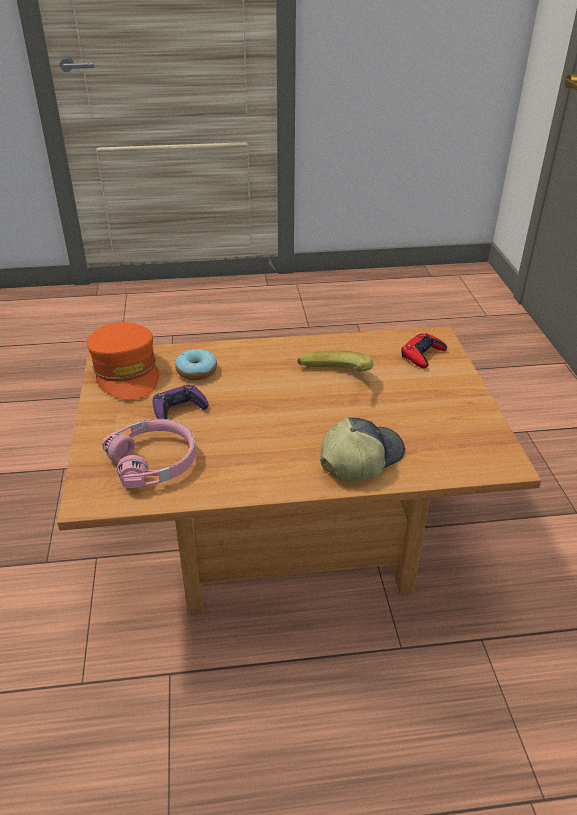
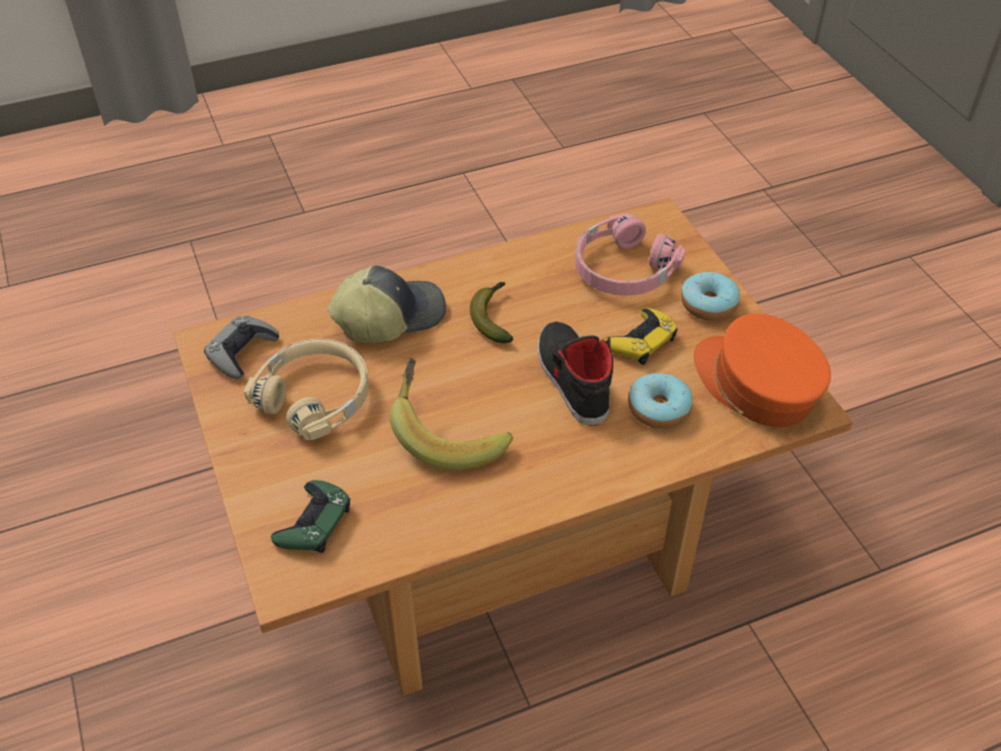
camera: 165 degrees right, 10 degrees up
(111, 423) = (708, 304): none -> donut
(179, 408) = (641, 341): purple game controller -> yellow game controller
(241, 395) = (571, 378): none -> black shoe
(277, 443) = (493, 317): none -> banana
(360, 458) = (389, 316): cap -> cap turned 150 degrees counterclockwise
(421, 414) = (316, 396): none -> beige headphones
(422, 355) = (314, 523): red game controller -> green game controller
(479, 452) = (242, 352): none -> grey game controller

